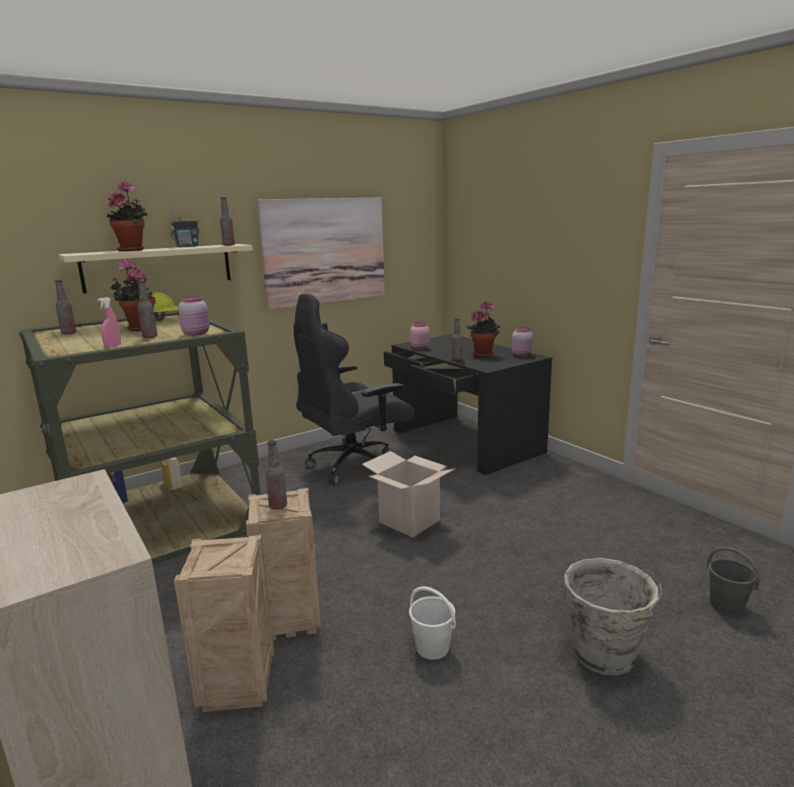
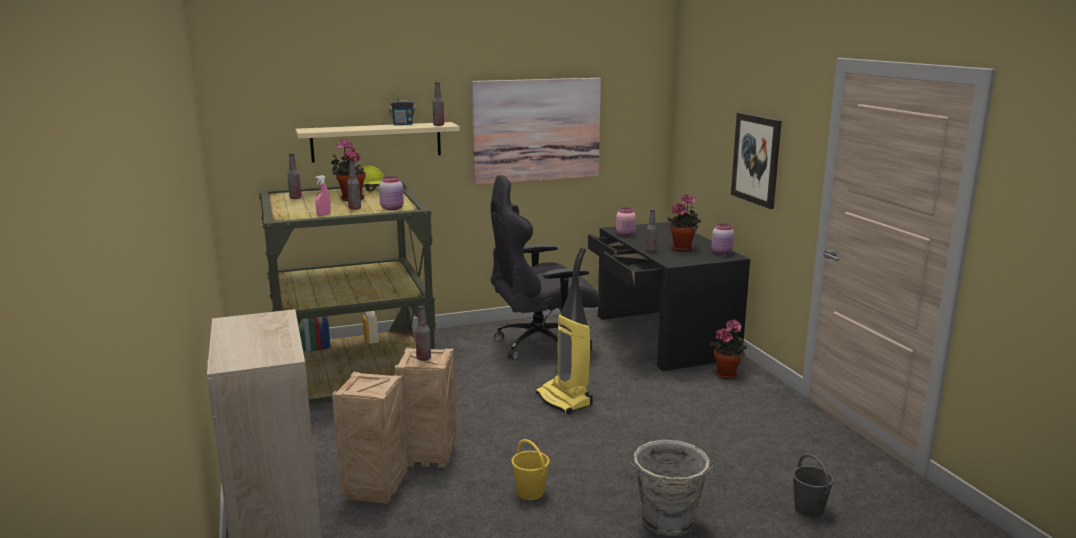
camera: 15 degrees right, 0 degrees up
(133, 250) = (355, 127): potted plant -> potted plant (727, 374)
(409, 521) = (565, 400): cardboard box -> vacuum cleaner
(433, 648) = (530, 492): white bucket -> yellow bucket
(551, 261) = (756, 159): none -> picture

